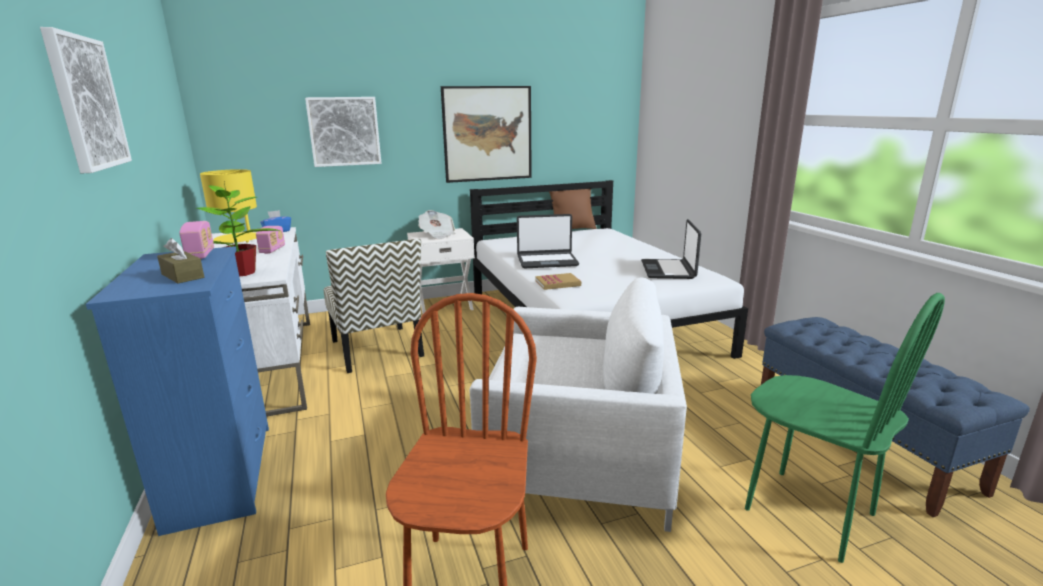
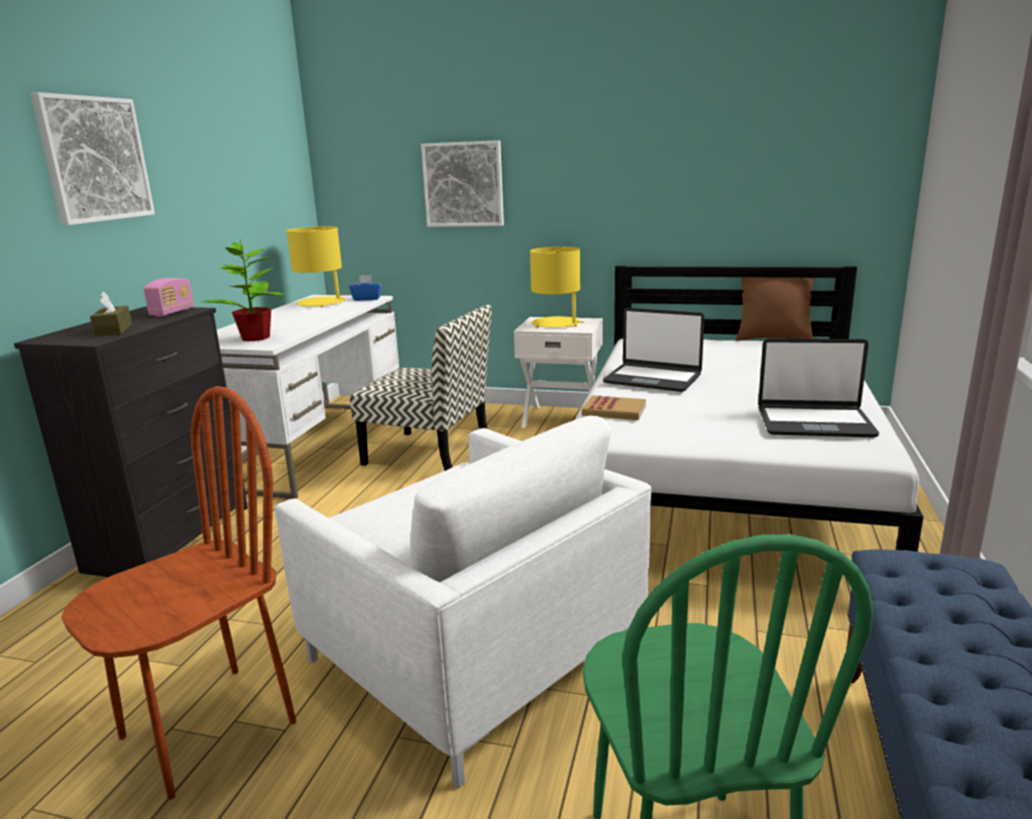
camera: 35 degrees right, 0 degrees up
(222, 473) = (172, 537): blue dresser -> black dresser
(272, 250) = (323, 318): radio -> none
(377, 349) = (430, 453): chair -> chair turned 75 degrees counterclockwise
(437, 235) = (556, 324): newspaper -> yellow table lamp
(487, 134) = (648, 189): picture -> none
(668, 270) = (814, 423): laptop -> laptop turned 120 degrees counterclockwise

